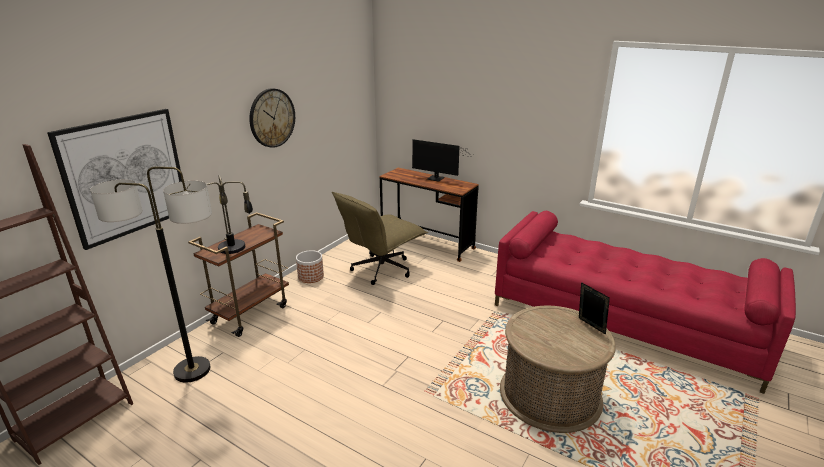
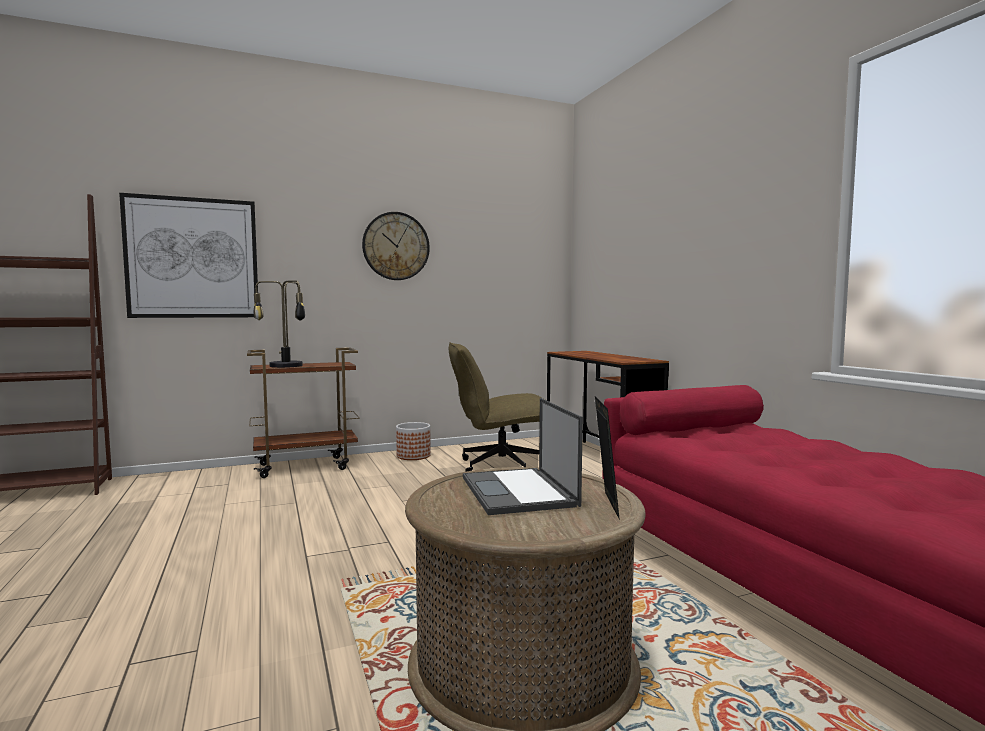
camera: 35 degrees right, 20 degrees down
(192, 370) = (180, 488): floor lamp -> none
(437, 179) = (617, 356): monitor -> none
(551, 330) = (519, 492): none -> laptop

